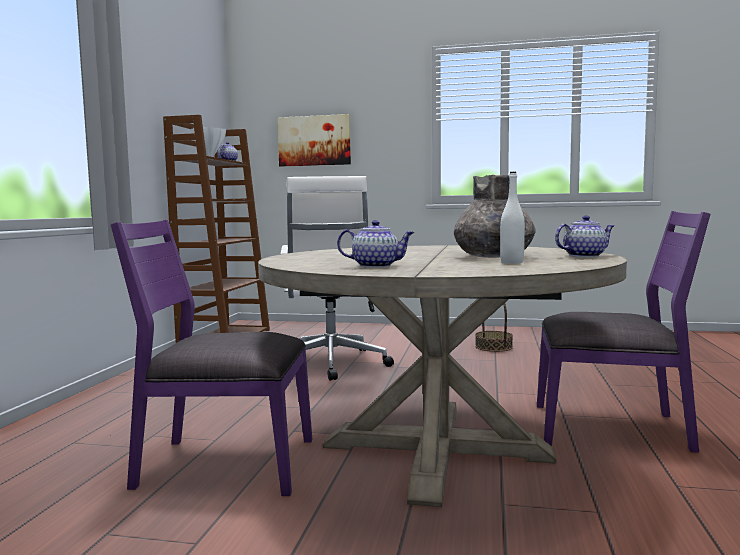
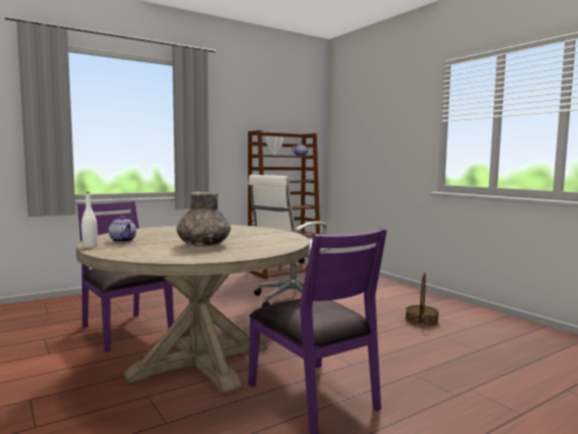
camera: 45 degrees right, 0 degrees up
(314, 141) = (368, 138): picture -> none
(511, 262) = (171, 250): white bottle -> white bottle (90, 247)
(584, 256) = (239, 254): teapot -> none

